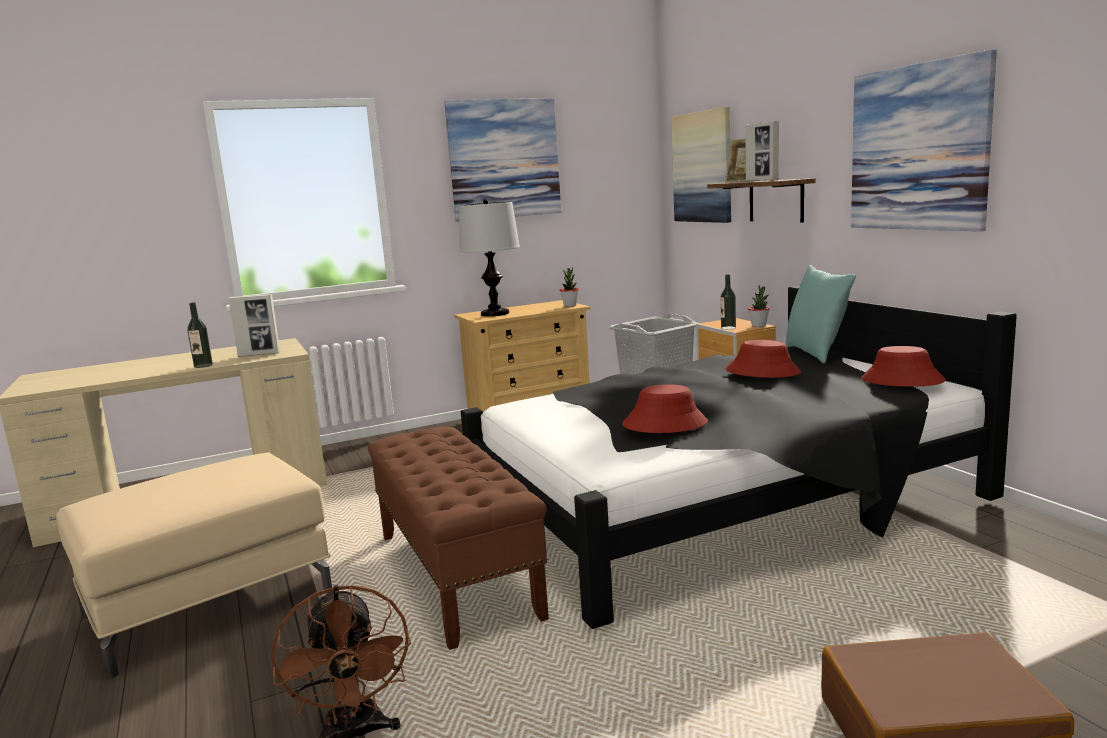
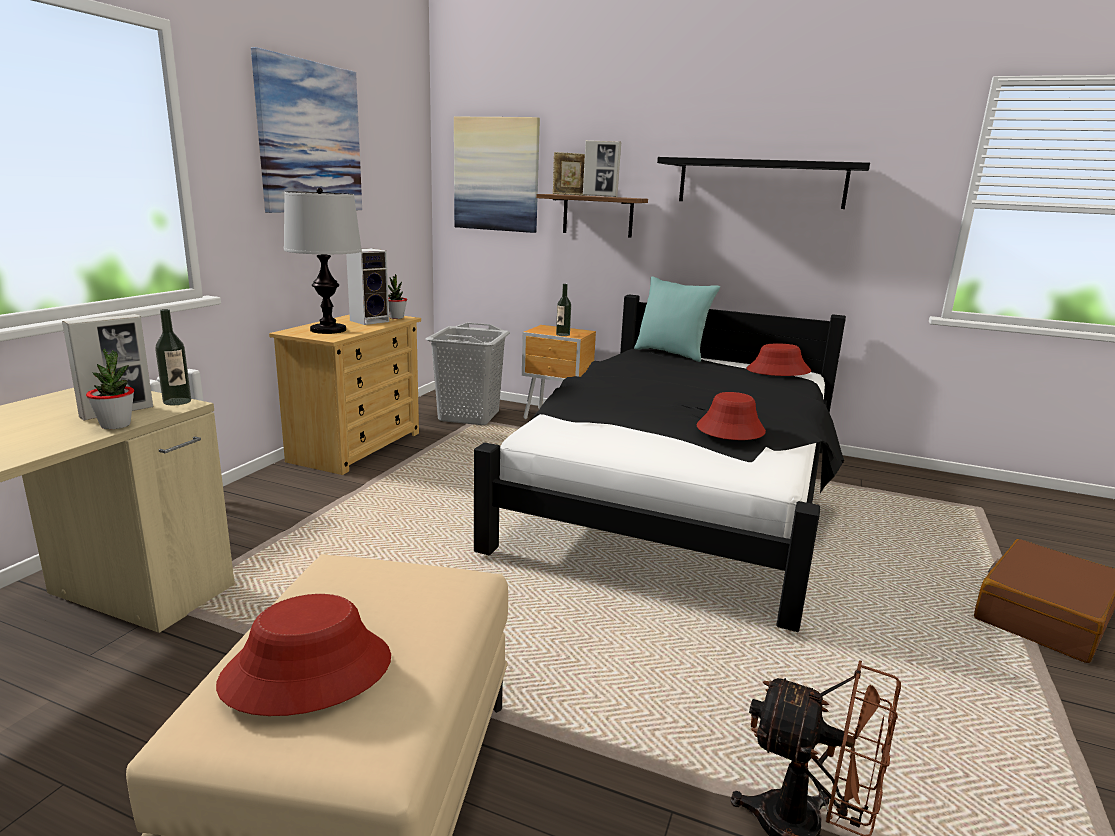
camera: 45 degrees left, 5 degrees up
(203, 365) = (52, 443): bottle -> bottle (177, 401)
(457, 575) = (593, 632): brown bench -> none
(543, 307) = (370, 321): none -> speaker
(758, 326) = (583, 331): potted plant -> potted plant (116, 425)
(762, 371) = (678, 373): red hat -> red hat (307, 671)
(918, 148) = (761, 183): picture -> black shelf

